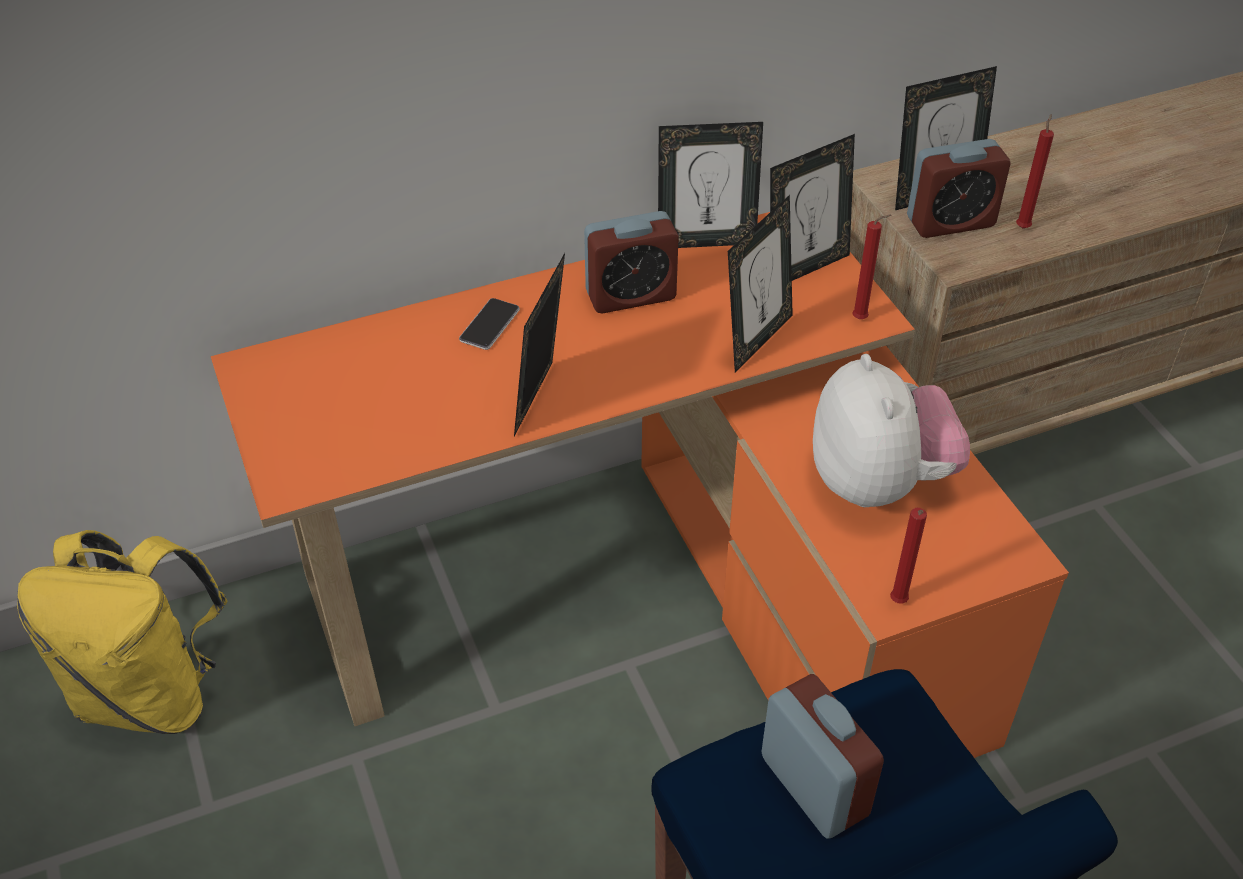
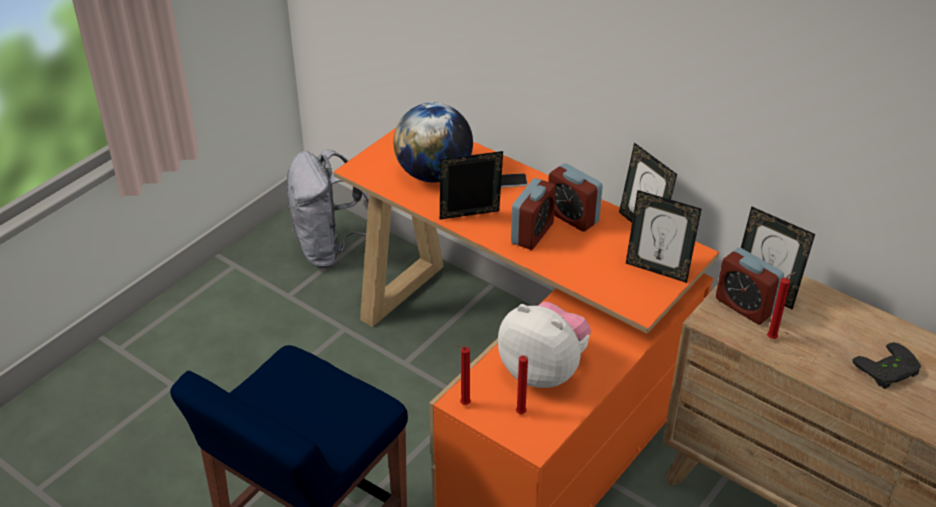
camera: 60 degrees right, 5 degrees down
(152, 693) = (331, 249): yellow backpack -> grey backpack
(394, 396) = (434, 174): none -> globe
(756, 340) = (580, 272): picture frame -> none
(814, 786) = (310, 394): alarm clock -> alarm clock (532, 233)
(862, 319) = (635, 305): red candle -> red candle (521, 414)
(879, 483) = (543, 370): plush toy -> plush toy turned 105 degrees counterclockwise
(1129, 170) = (889, 371): none -> black game controller

